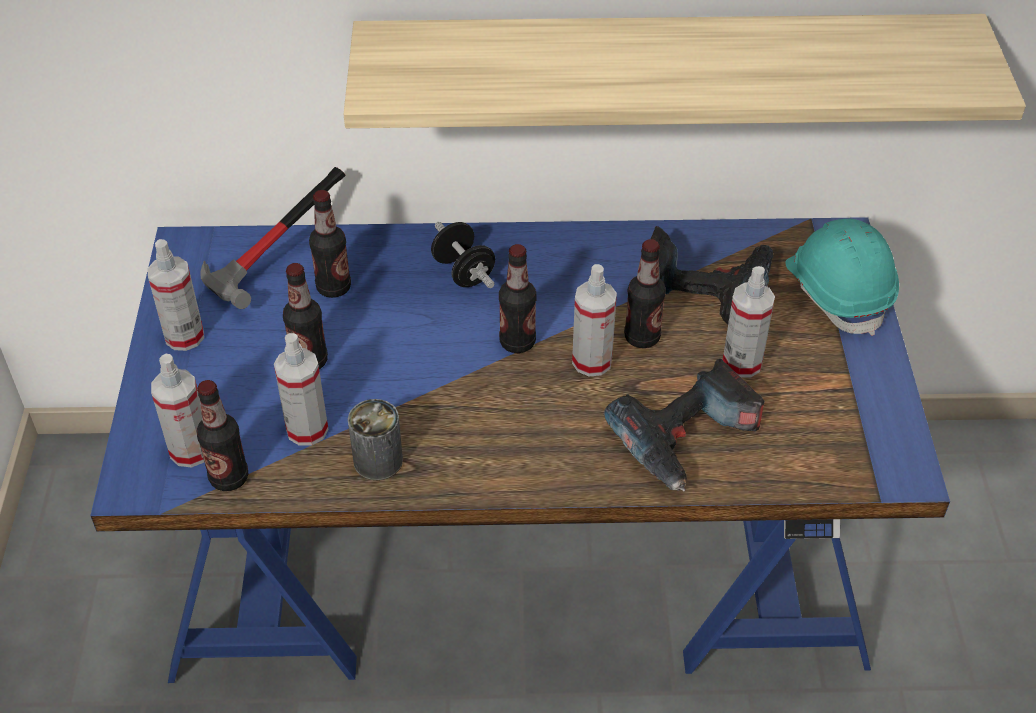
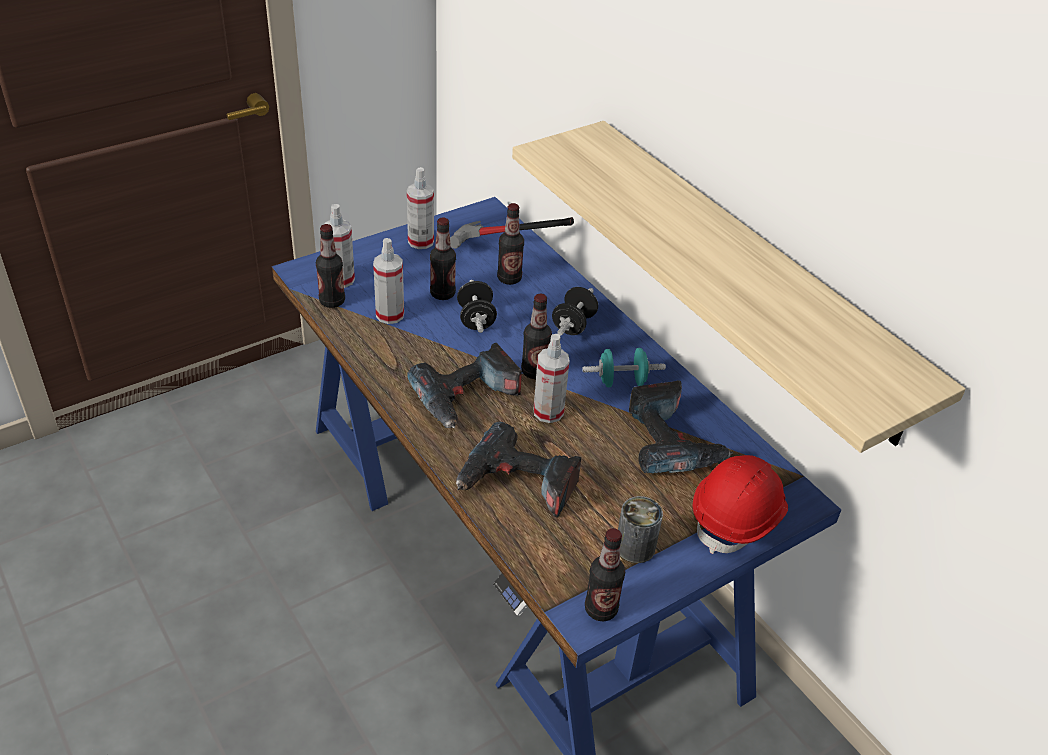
camera: 55 degrees right, 5 degrees down
(378, 460) = (388, 352): can -> can (635, 547)
(384, 351) = (476, 319): none -> black dumbbell
(518, 422) = (466, 398): none -> power drill
(586, 279) = (621, 381): none -> turquoise dumbbell
(642, 337) = (592, 428): bottle -> bottle (601, 609)
(742, 363) = (614, 488): spray bottle -> none
(838, 292) = (738, 517): turquoise hard hat -> red hard hat

